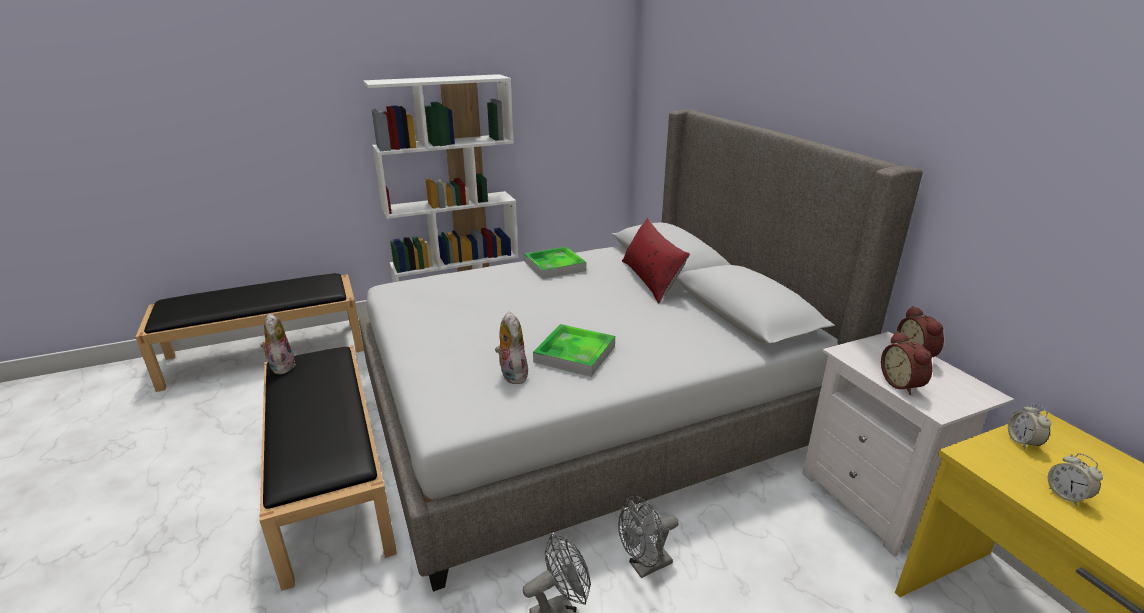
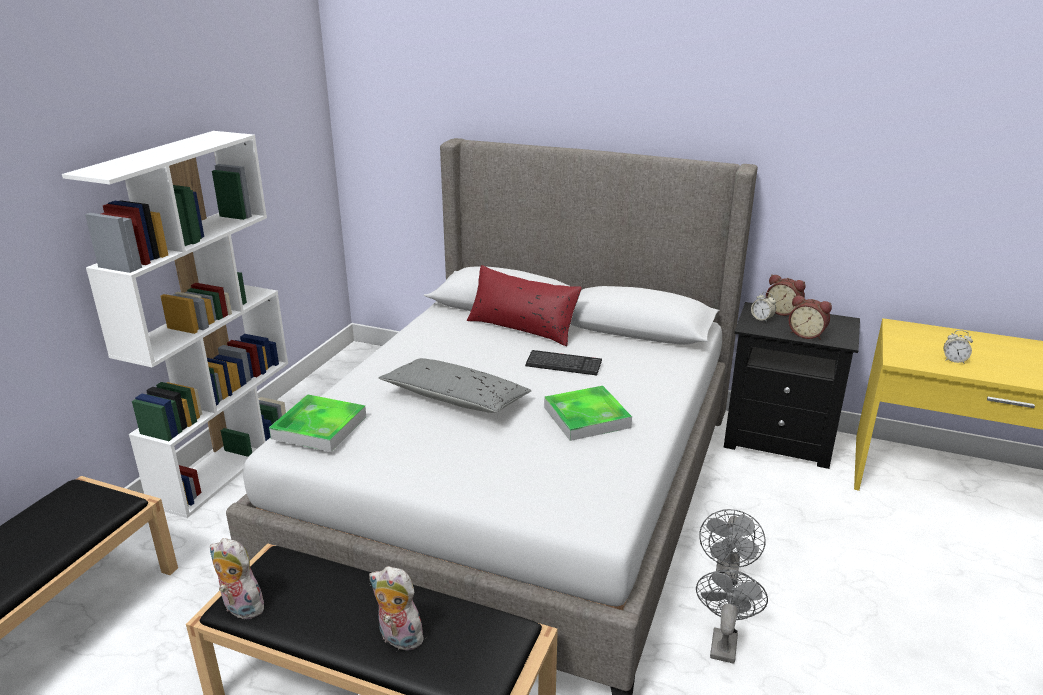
camera: 45 degrees left, 0 degrees up
(511, 374) = (573, 459): plush toy -> plush toy (398, 638)
(518, 303) = (455, 399): none -> grey pillow
(555, 266) = (417, 349): tray -> tray (319, 427)
(630, 314) = (563, 364): none -> keyboard
(875, 500) = (779, 440): white nightstand -> black nightstand
(1022, 442) = (902, 341): alarm clock -> alarm clock (761, 319)

